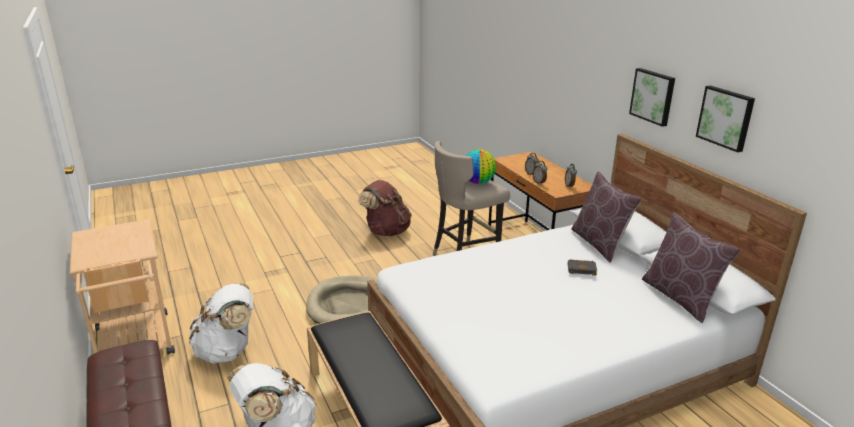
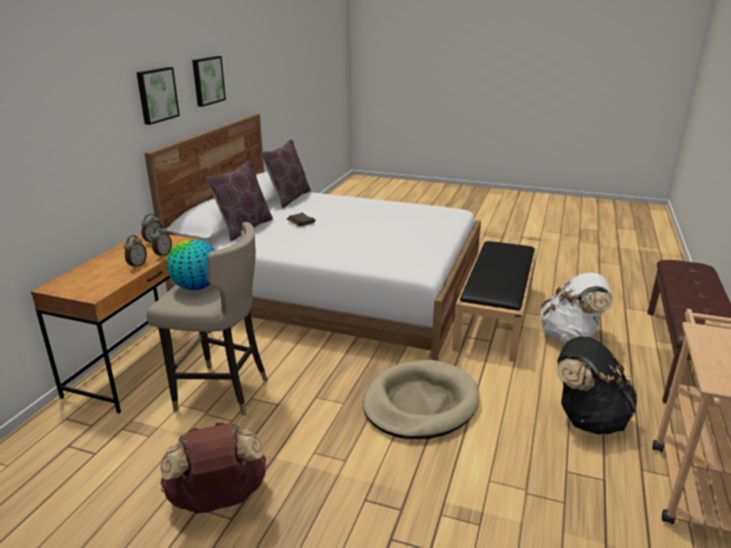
camera: 135 degrees left, 0 degrees up
(227, 351) = (587, 418): white backpack -> black backpack

